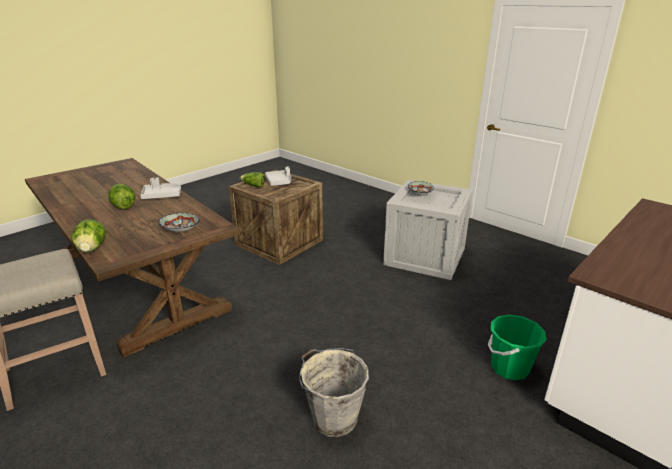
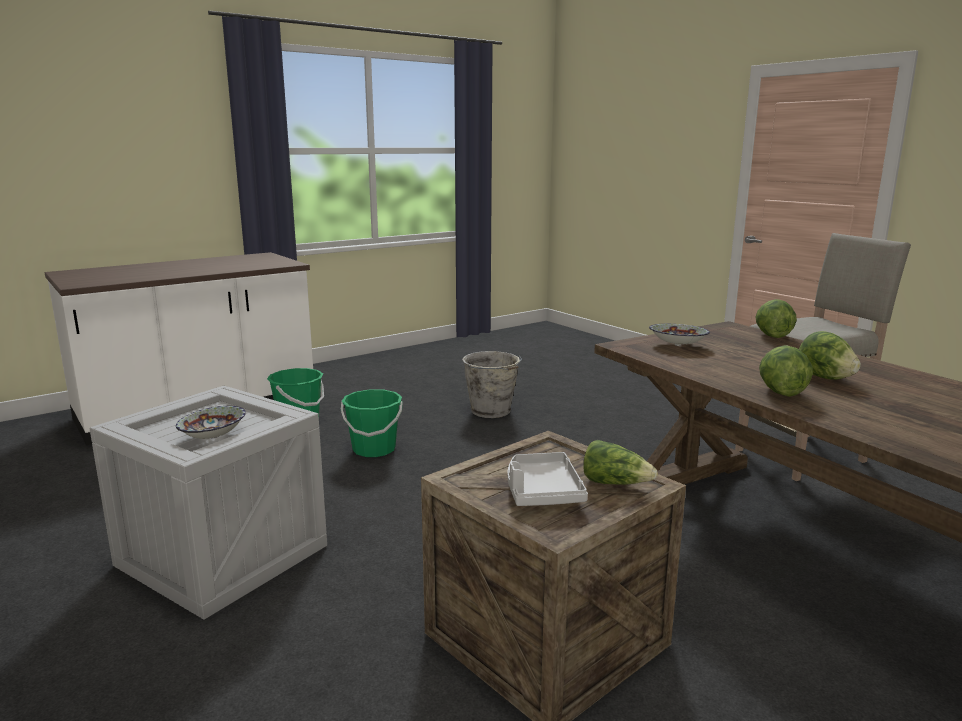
camera: 170 degrees left, 10 degrees down
(162, 196) = (780, 392): grey tray -> lettuce
(412, 337) = (374, 449): none -> green bucket

